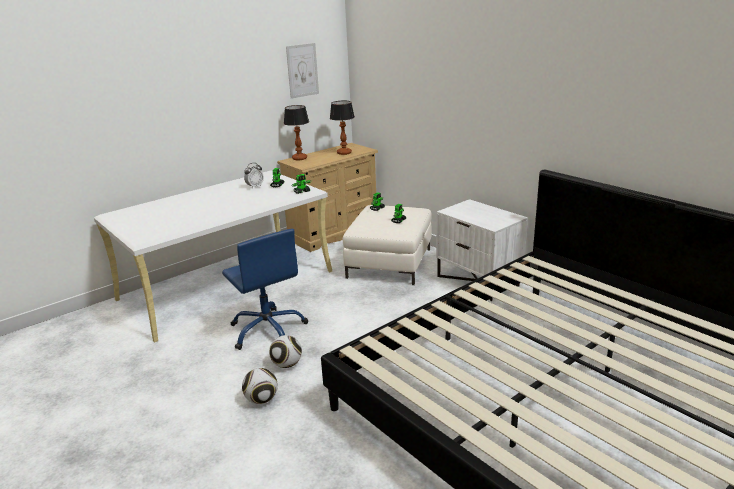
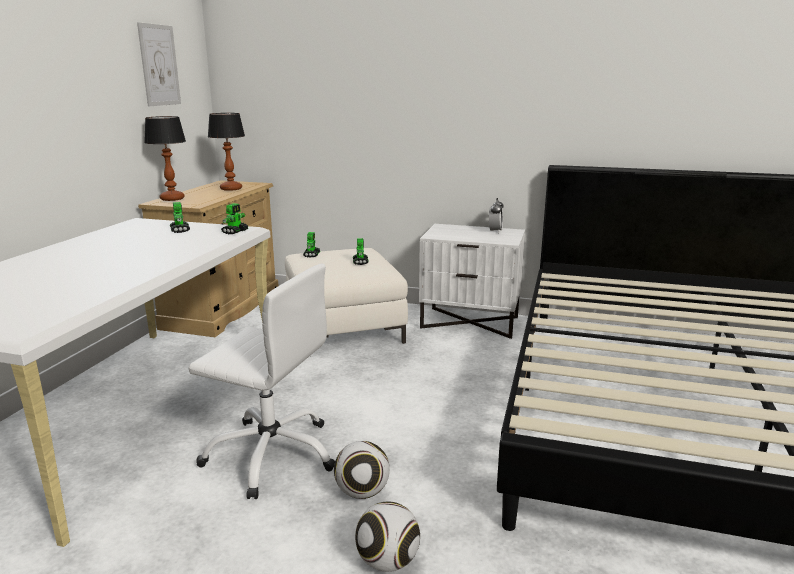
camera: 35 degrees left, 5 degrees down
(255, 187) = (143, 236): alarm clock -> alarm clock (495, 231)
(268, 330) = (272, 454): blue office chair -> white office chair

